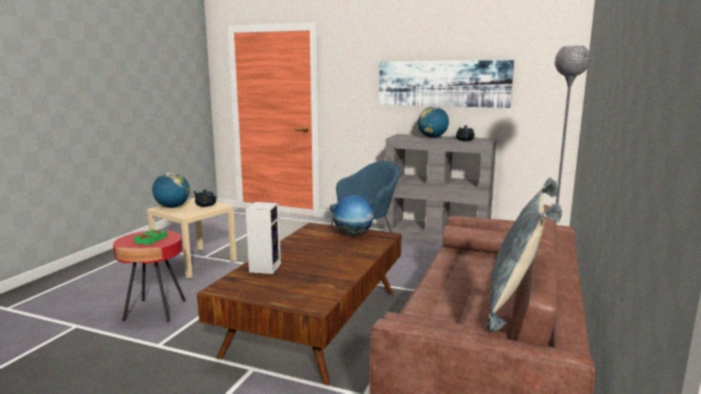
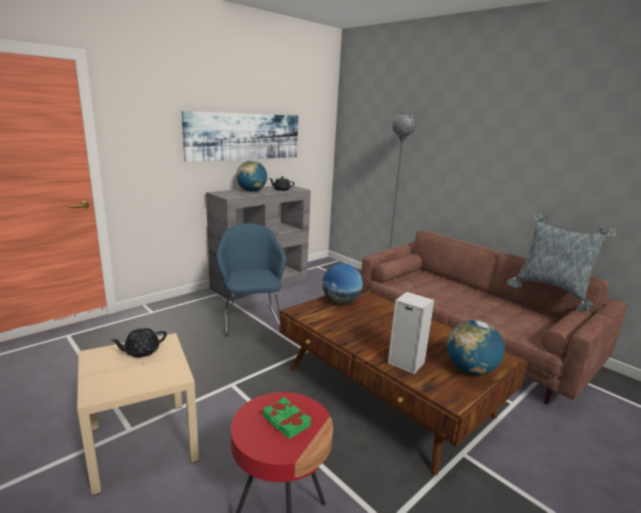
camera: 65 degrees left, 5 degrees up
(172, 207) = (109, 380): globe -> globe (470, 370)

